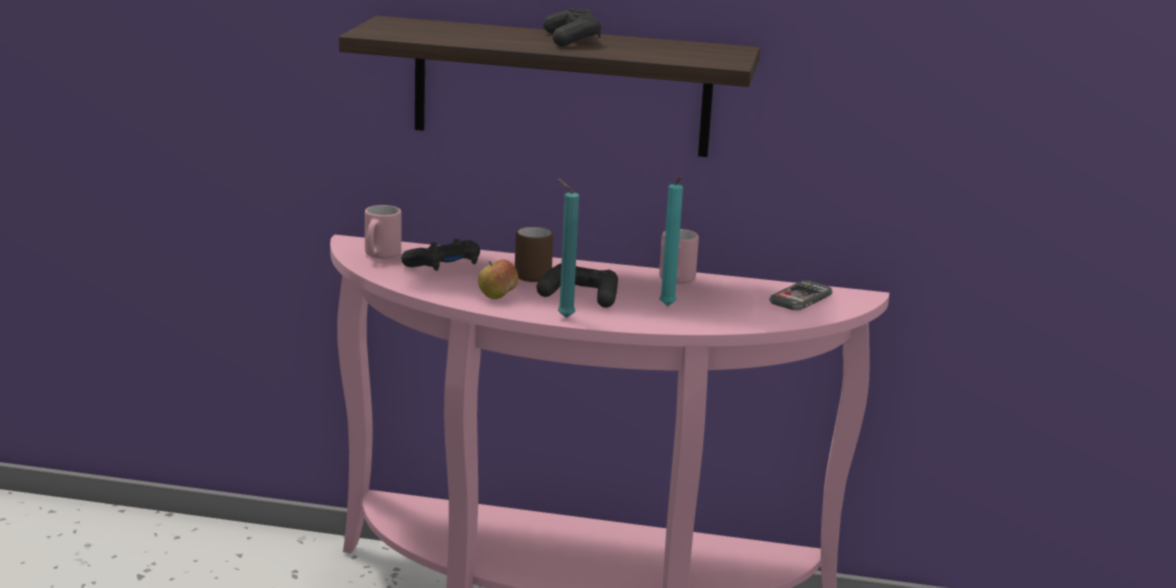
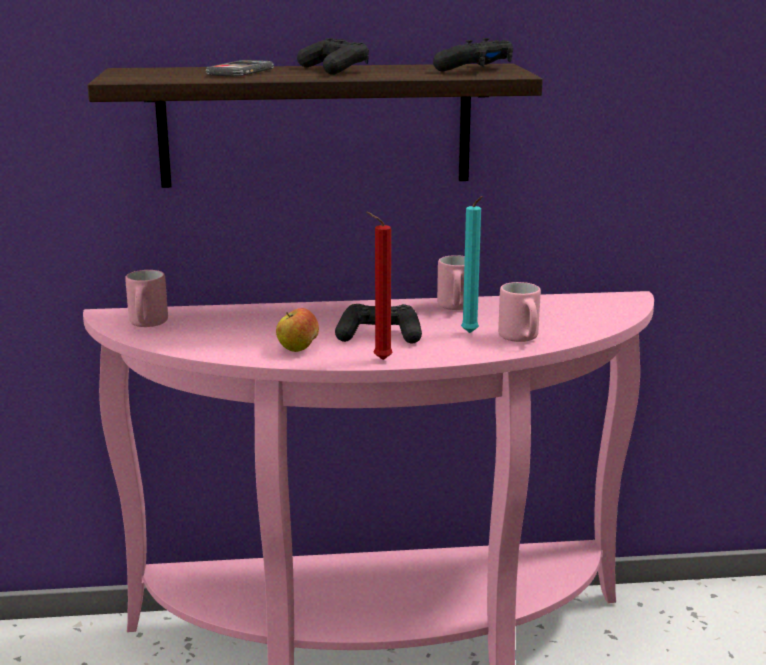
camera: 15 degrees left, 0 degrees up
(444, 266) = (221, 325): black game controller -> black game controller (475, 69)
(536, 275) = (319, 321): brown mug -> none
(563, 317) = (379, 360): turquoise candle -> red candle
(711, 319) = (521, 339): none -> pink mug
(800, 298) = (581, 307): phone -> phone (240, 72)

